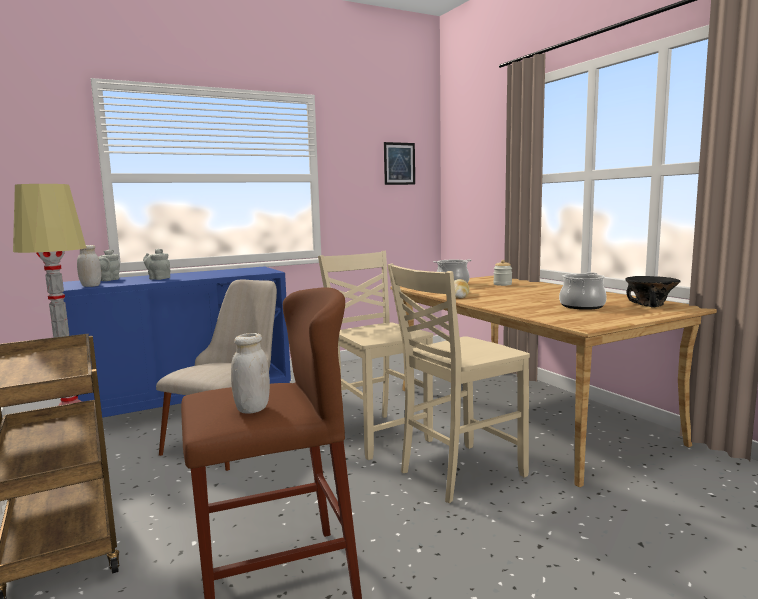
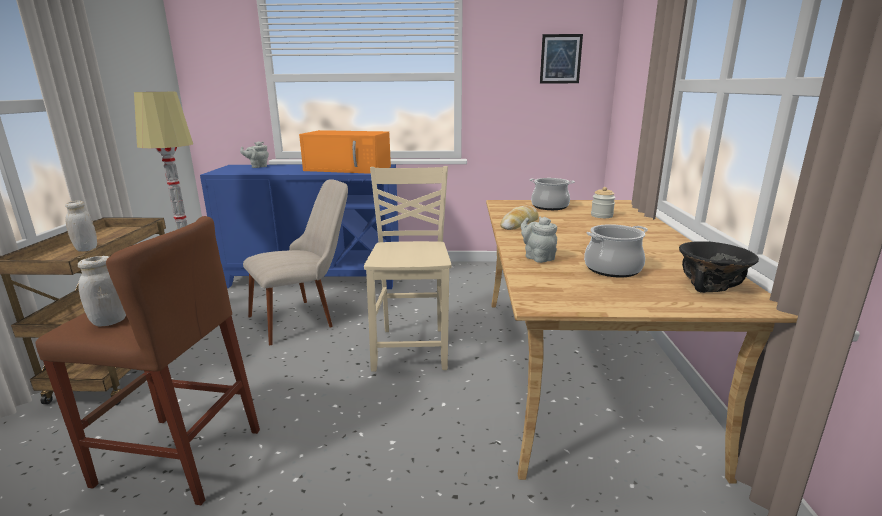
camera: 30 degrees right, 10 degrees up
(91, 286) = (231, 172): white jar -> white jar (86, 249)
(158, 278) = (289, 169): grey teapot -> grey teapot (537, 257)
(228, 272) = (349, 169): none -> orange microwave
(459, 473) = (426, 414): beige chair -> none

